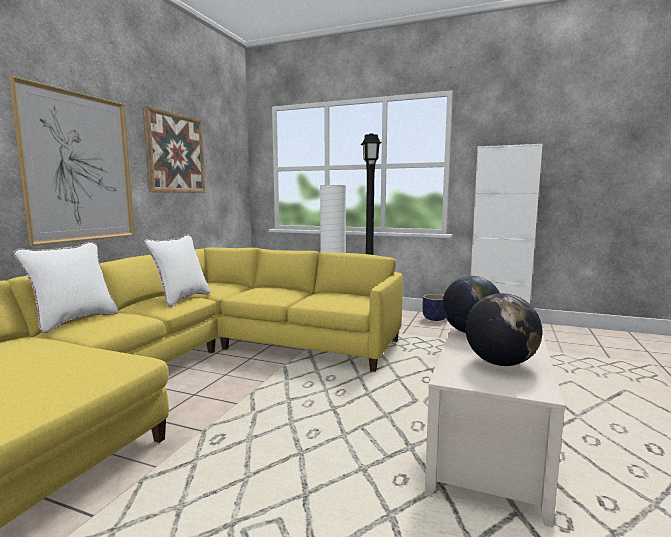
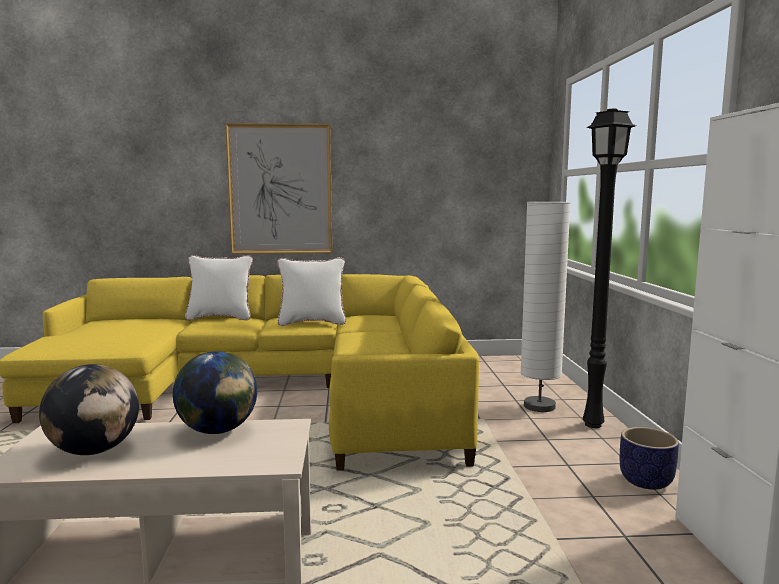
camera: 65 degrees right, 0 degrees up
(176, 153) = (401, 165): picture -> none

